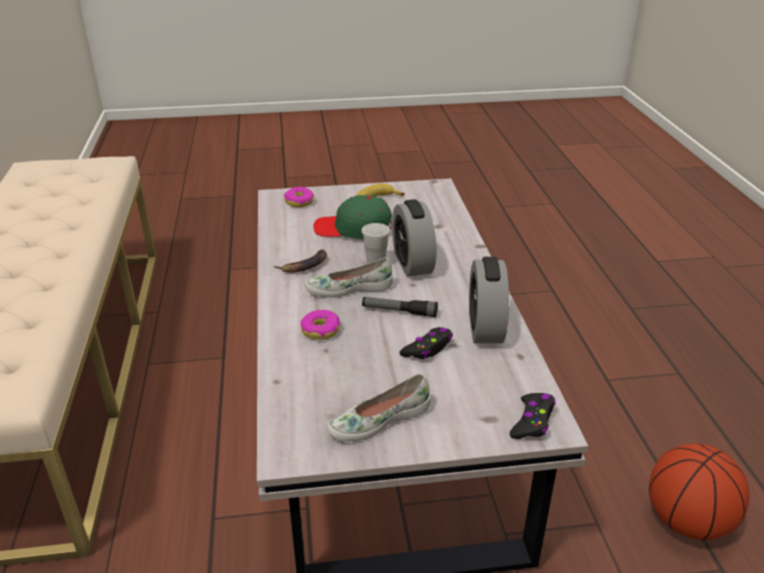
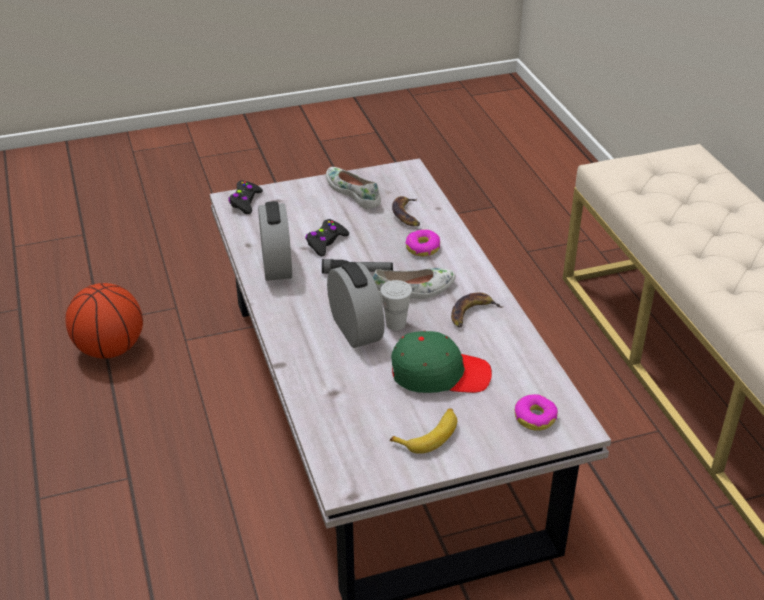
camera: 170 degrees right, 5 degrees up
(319, 375) = (407, 214): none -> banana
(379, 420) = (353, 192): white shoe -> white shoe turned 90 degrees counterclockwise

